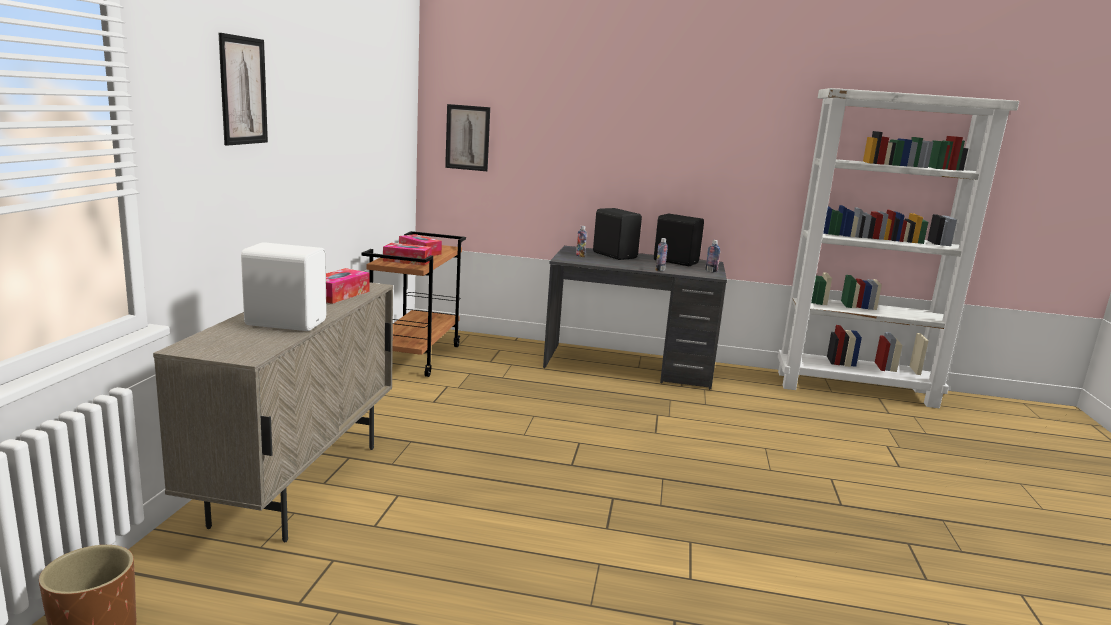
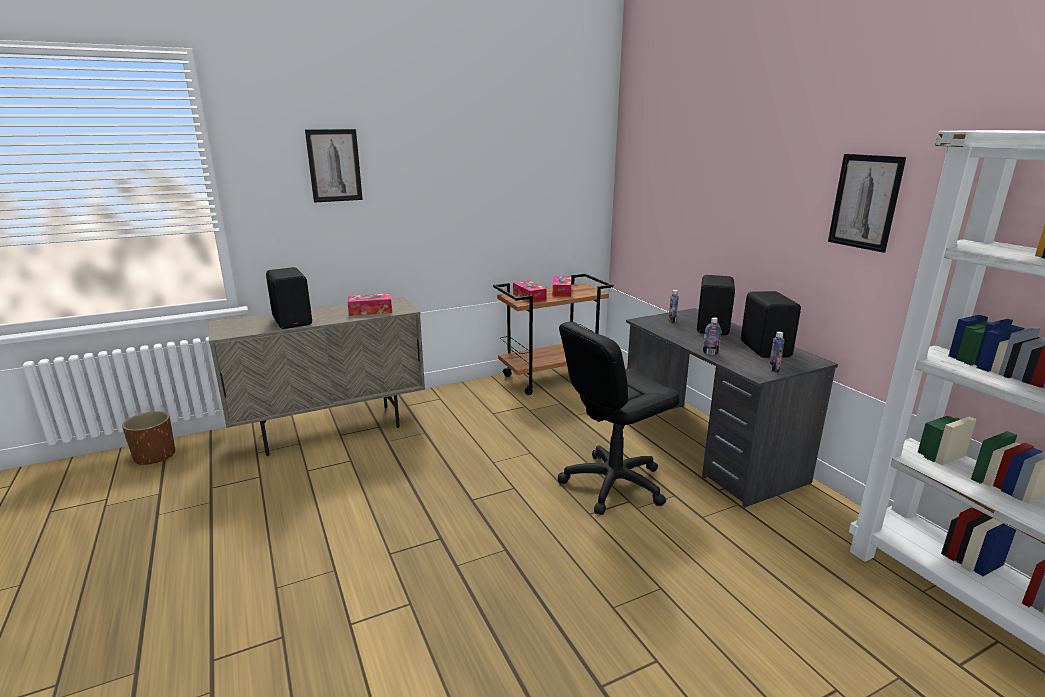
camera: 55 degrees right, 5 degrees up
(286, 322) = (293, 321): white speaker -> black speaker
(467, 137) = (640, 193): picture -> picture (865, 202)
(627, 409) = (613, 484): none -> black office chair

